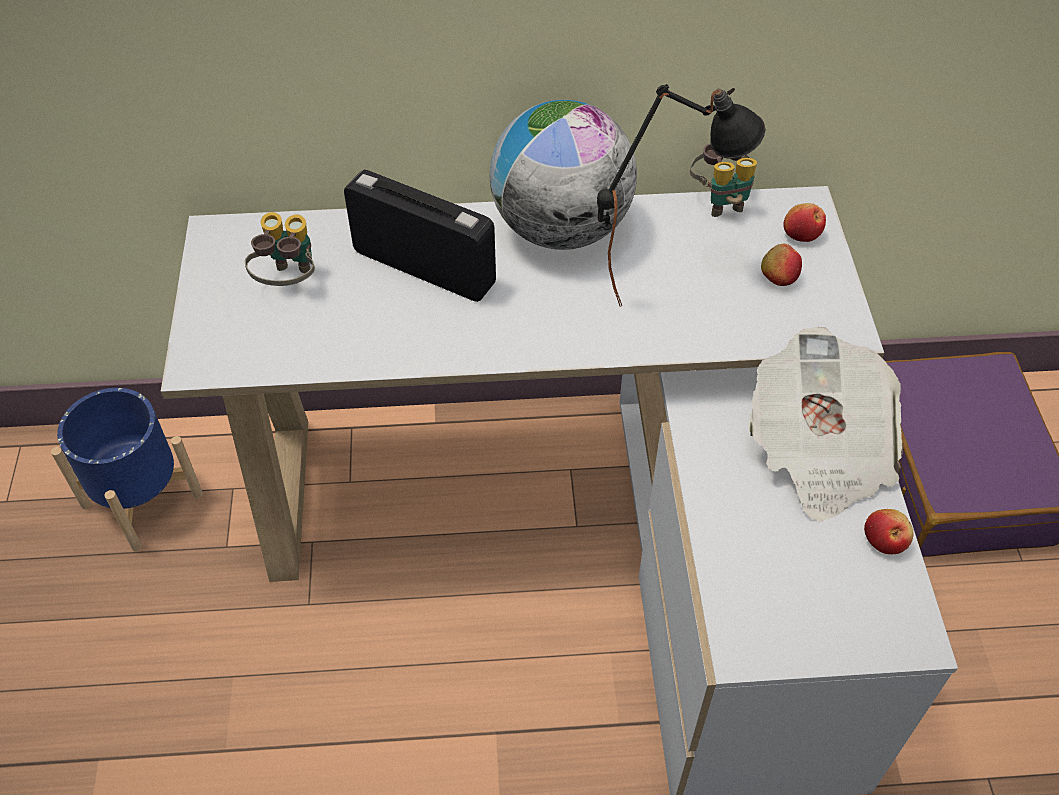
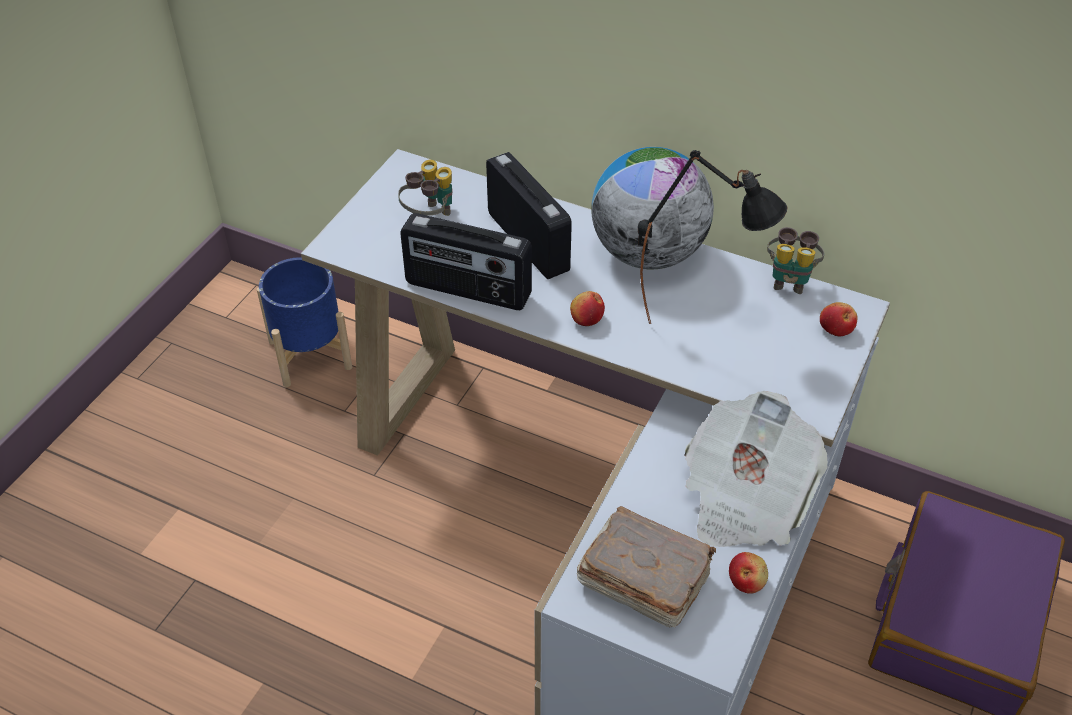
camera: 30 degrees right, 5 degrees down
(397, 352) = (467, 290): none -> radio
(778, 277) = (790, 352): apple -> apple (586, 319)
(788, 591) = (642, 578): none -> brown book

